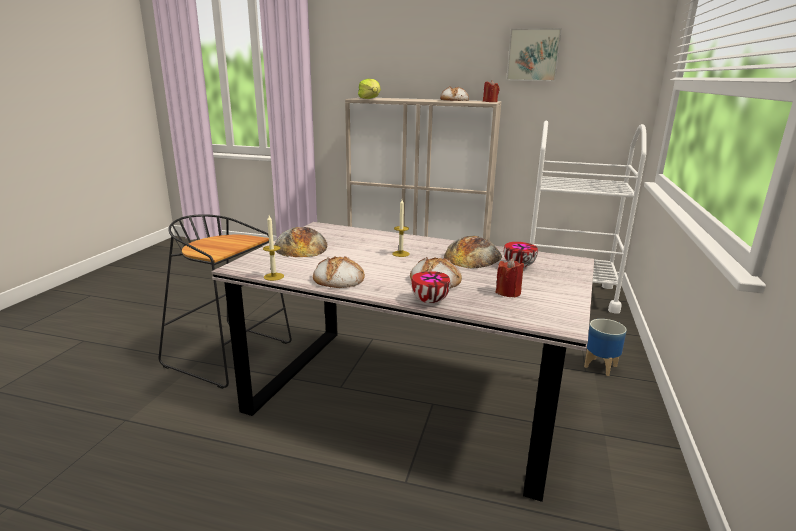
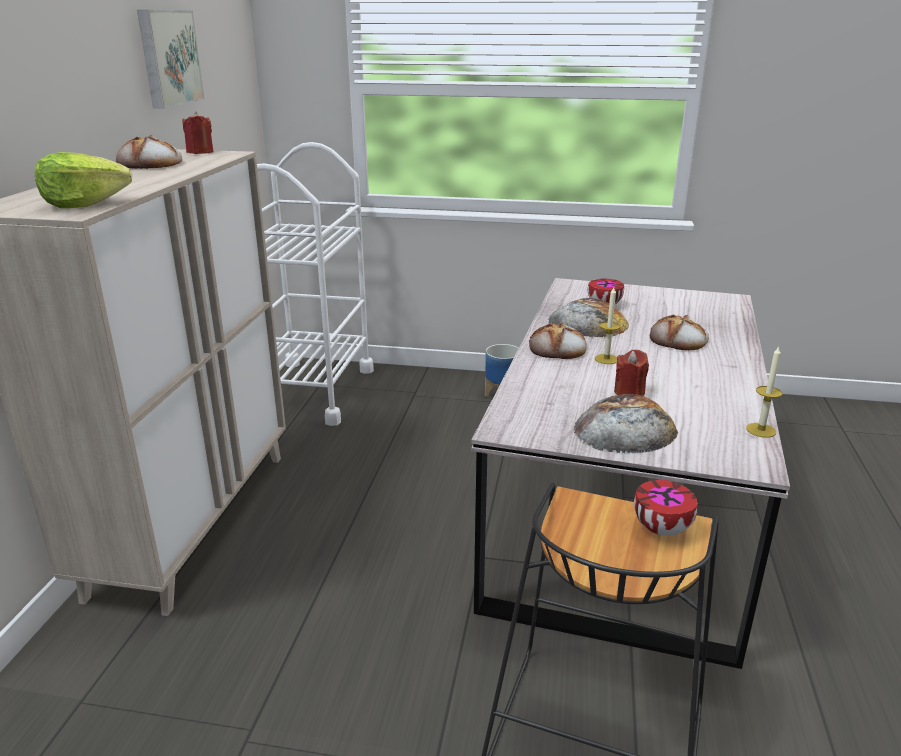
camera: 95 degrees left, 5 degrees up
(338, 279) = (726, 388): bread -> bread (558, 348)
(429, 300) = (737, 342): bowl -> bowl (661, 529)
(508, 292) = (682, 312): red candle -> red candle (629, 392)

